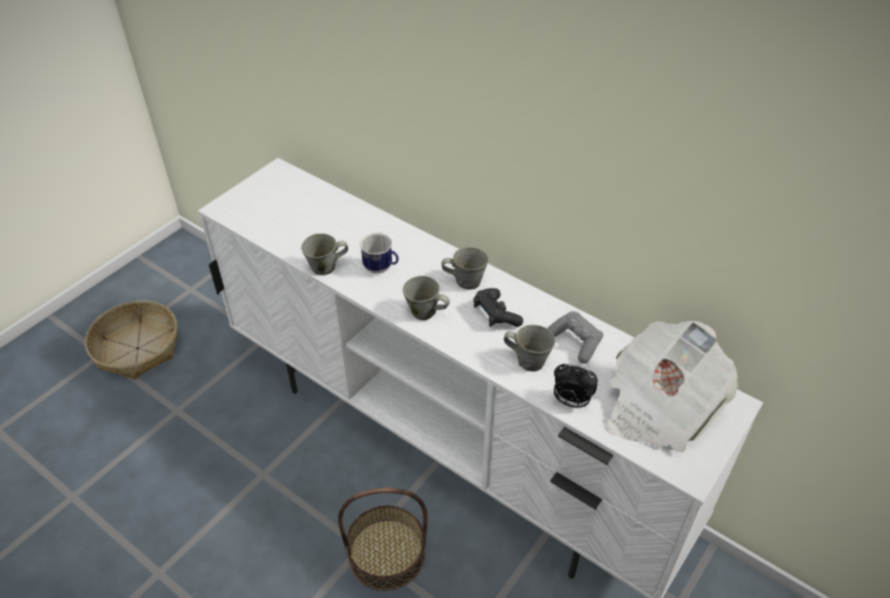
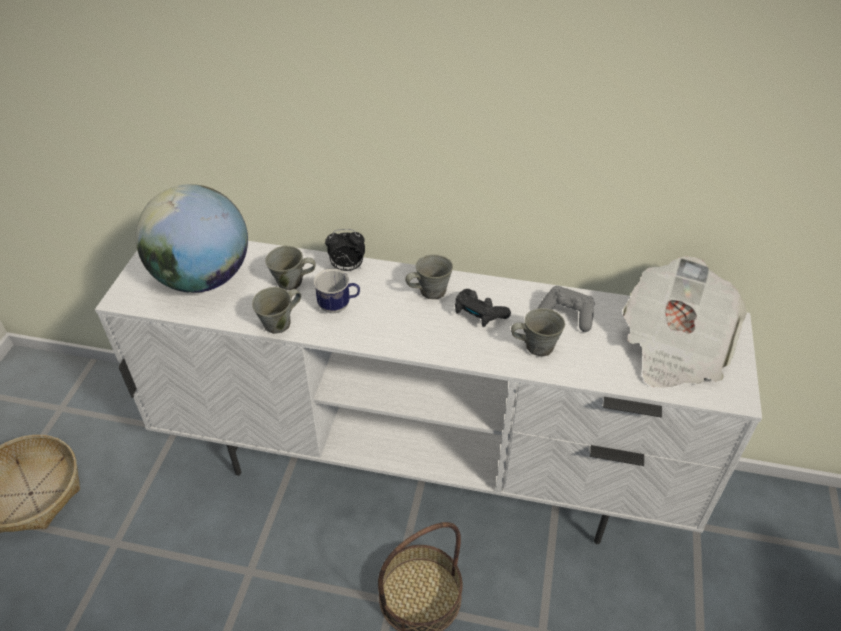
camera: 25 degrees left, 0 degrees up
(289, 211) = (203, 278): none -> globe
(425, 312) = (410, 334): grey mug -> grey mug (291, 282)
(571, 401) = (598, 371): alarm clock -> alarm clock (347, 268)

